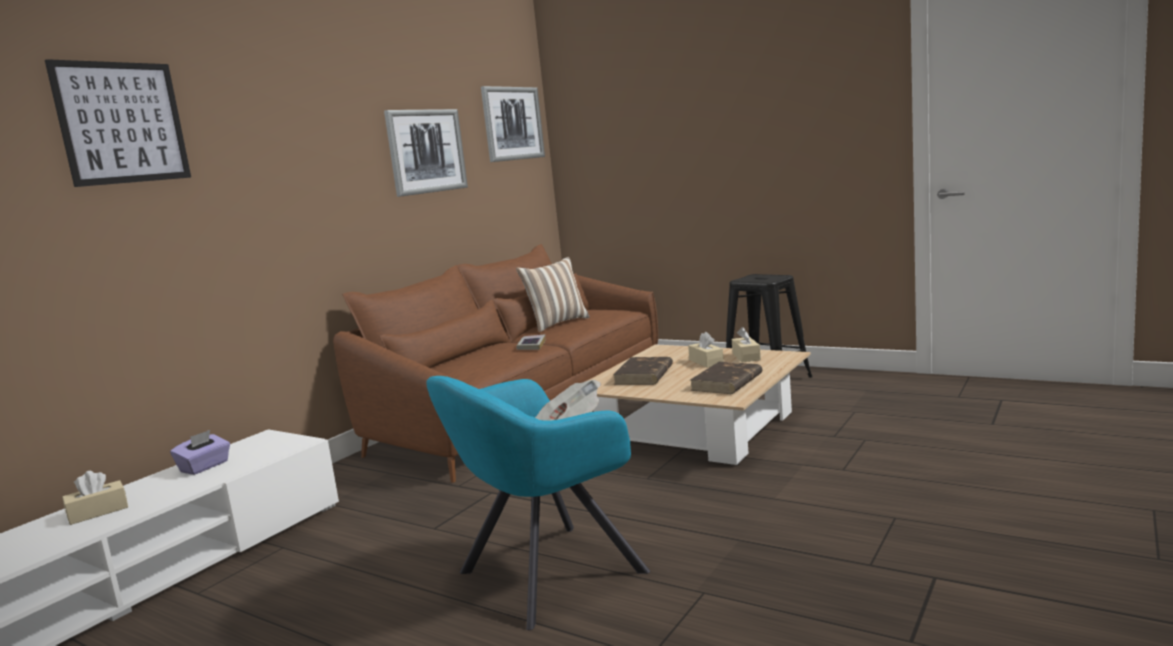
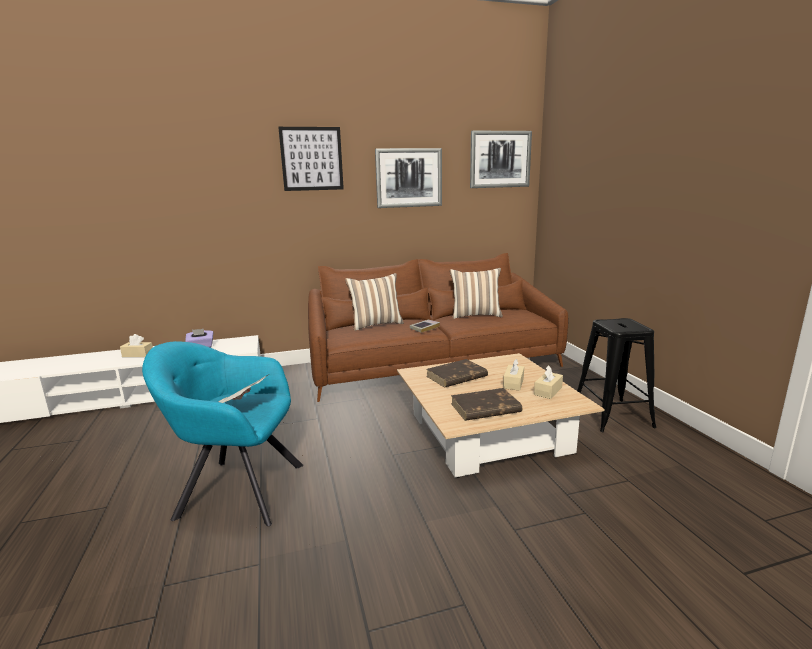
camera: 40 degrees right, 5 degrees up
(122, 123) = (187, 154): picture -> picture (312, 159)
(461, 359) = (376, 324): none -> pillow

